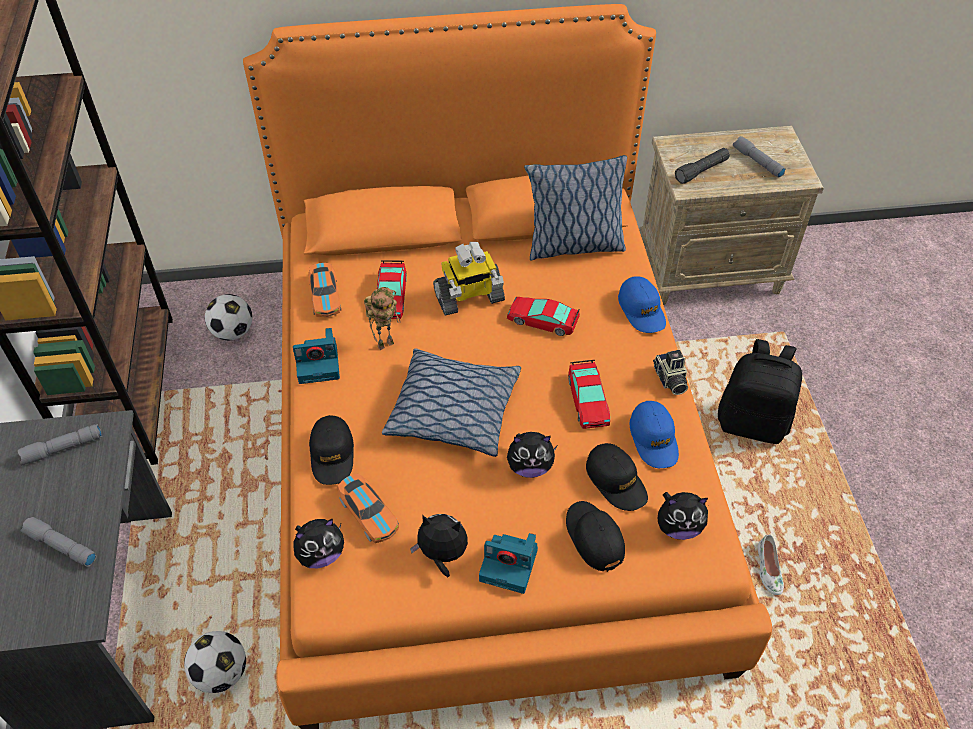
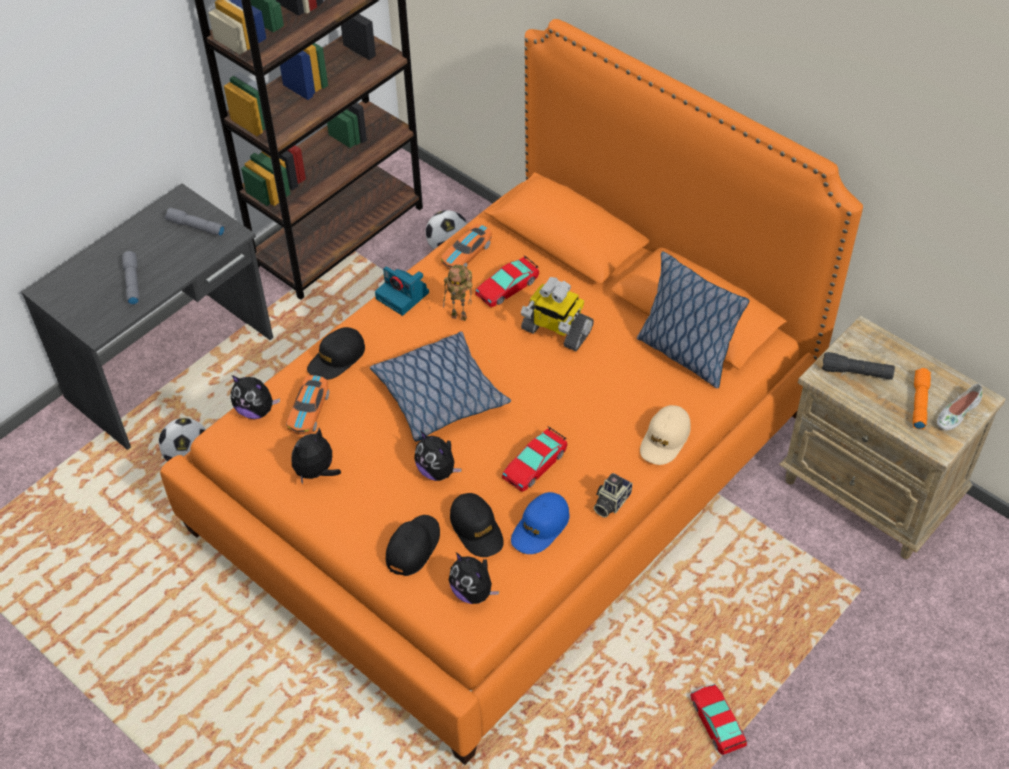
camera: 50 degrees right, 0 degrees up
(442, 555) = (316, 472): plush toy -> plush toy turned 105 degrees counterclockwise
(510, 565) = (344, 514): camera -> none
(543, 320) = (584, 387): toy car -> toy car (718, 722)
(616, 481) = (477, 529): black cap -> black cap turned 45 degrees counterclockwise
(642, 310) = (665, 440): blue cap -> beige cap
(752, 422) = (728, 628): black backpack -> none
(757, 162) = (918, 402): grey flashlight -> orange flashlight
(768, 569) = (586, 728): white shoe -> white shoe (956, 413)

